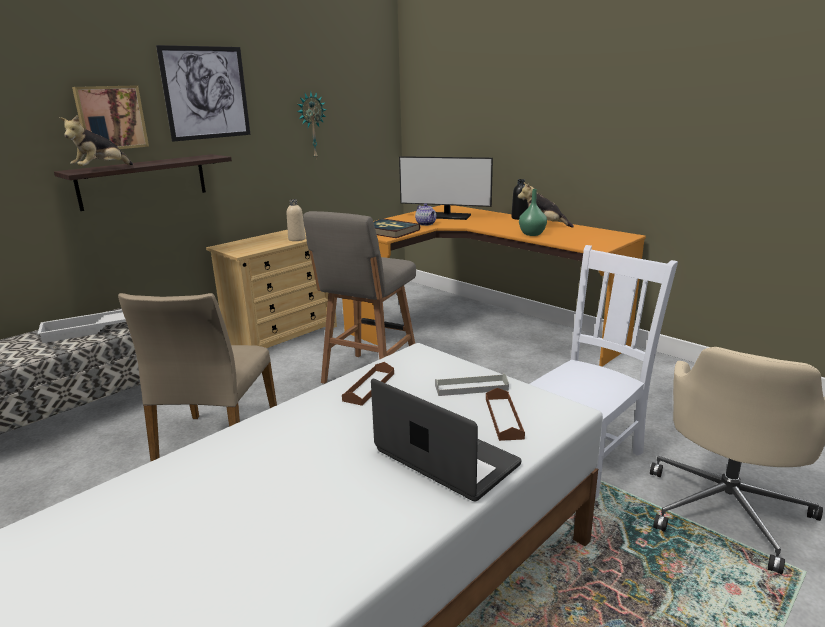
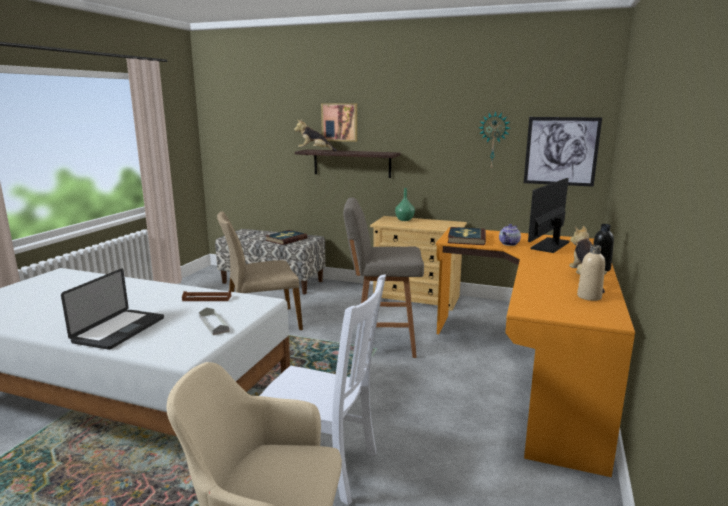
camera: 65 degrees right, 5 degrees down
(85, 331) = (286, 239): white tray -> book
(206, 93) = (403, 109): picture -> picture (561, 151)
(297, 239) = (430, 227): beige bottle -> beige bottle (589, 297)
(446, 216) = (550, 245): monitor -> monitor turned 45 degrees clockwise
(504, 418) = (170, 338): brown tray -> none
(531, 234) = (537, 280): green vase -> green vase (404, 220)

